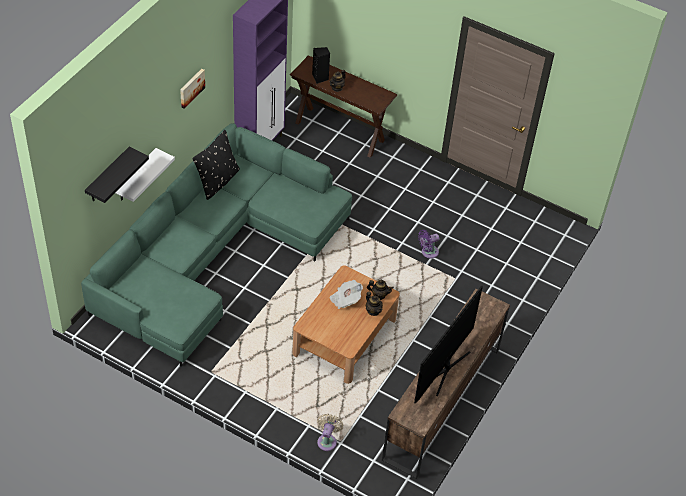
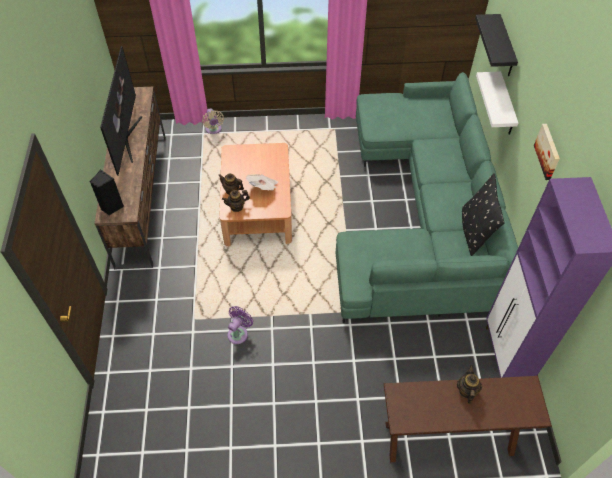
camera: 150 degrees right, 5 degrees up
(320, 78) = (499, 393): black speaker -> black speaker (111, 207)

